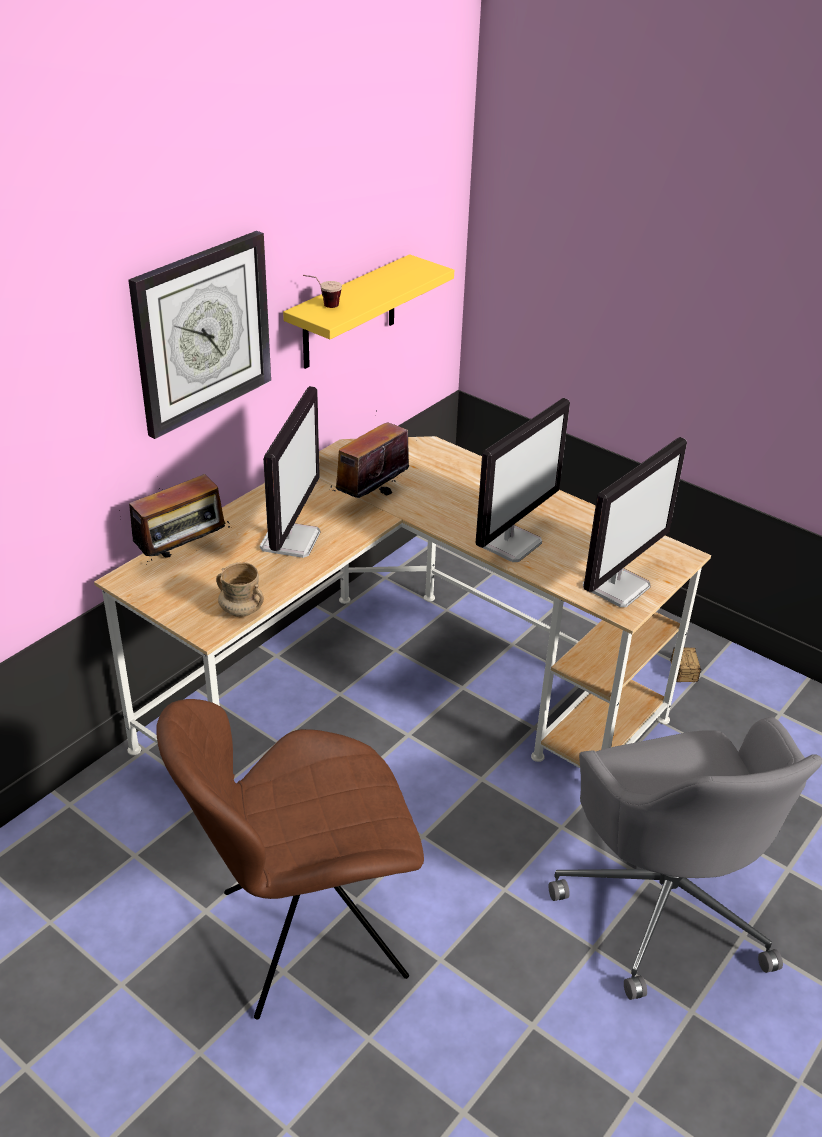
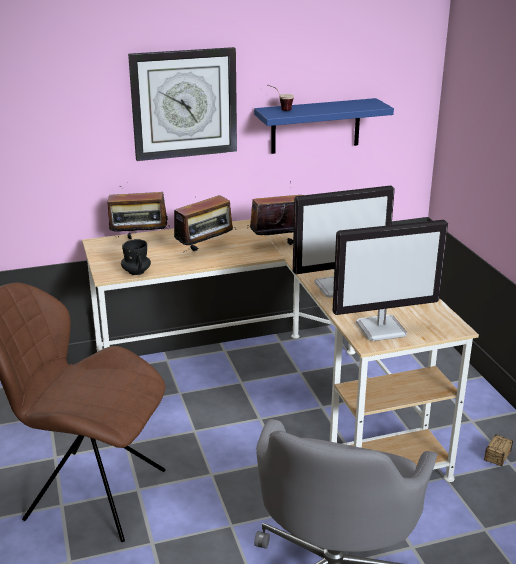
camera: 35 degrees right, 10 degrees down
(241, 610) = (136, 272): beige mug -> black mug
(290, 540) = (205, 250): monitor -> radio
(349, 313) = (315, 126): yellow shelf -> blue shelf

